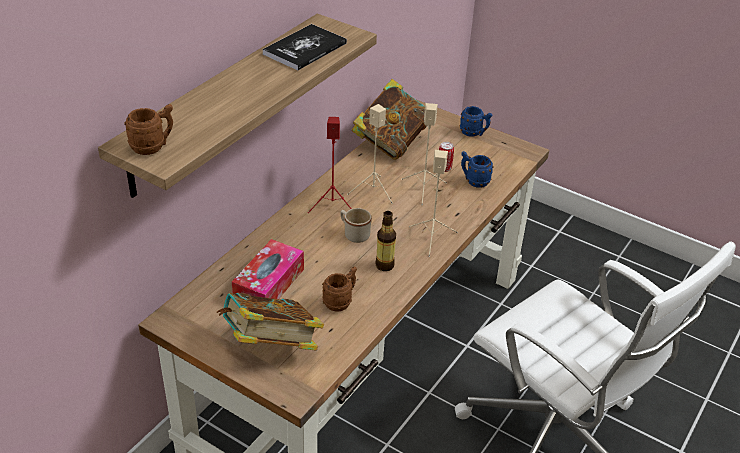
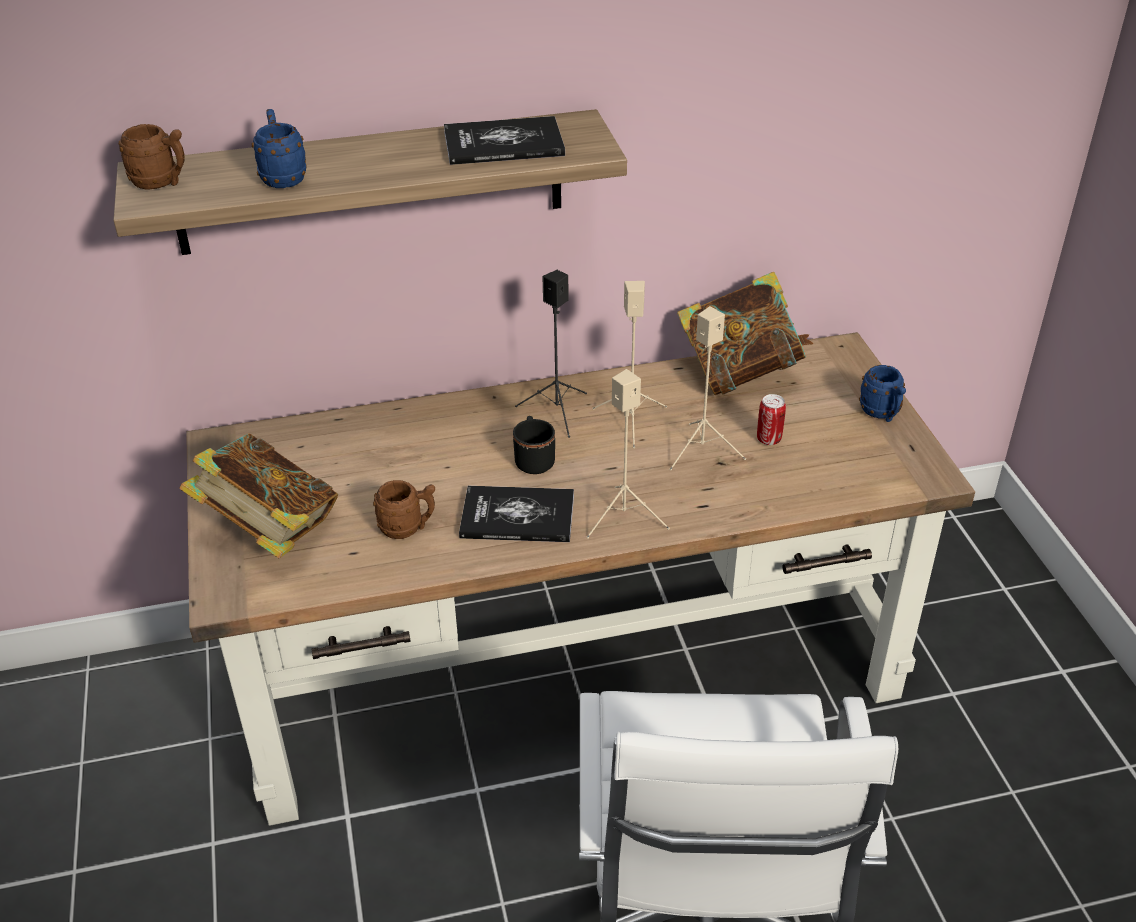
camera: 45 degrees right, 0 degrees up
(269, 284) = (361, 463): tissue box -> none
(333, 205) = (557, 412): red speaker -> black speaker
(354, 234) = (534, 459): beige mug -> black mug
(384, 265) = (517, 516): bottle -> book
(474, 181) = (789, 476): blue mug -> blue mug (282, 177)

